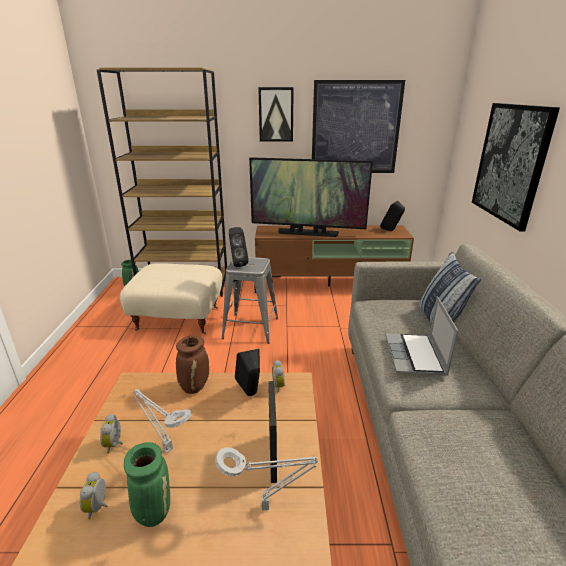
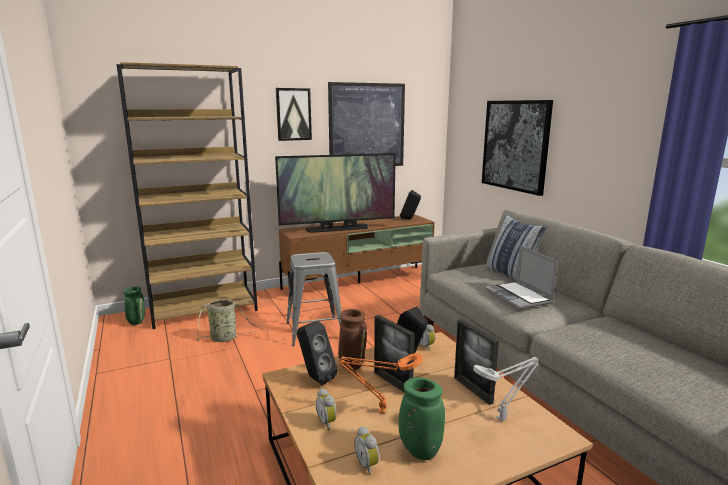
camera: 25 degrees left, 10 degrees down
(166, 449) = (379, 411): grey table lamp -> orange table lamp
(178, 318) = (225, 338): beige ottoman -> basket
(208, 420) = (392, 382): none -> picture frame
(237, 264) = (301, 260): black speaker -> black speaker (315, 378)

